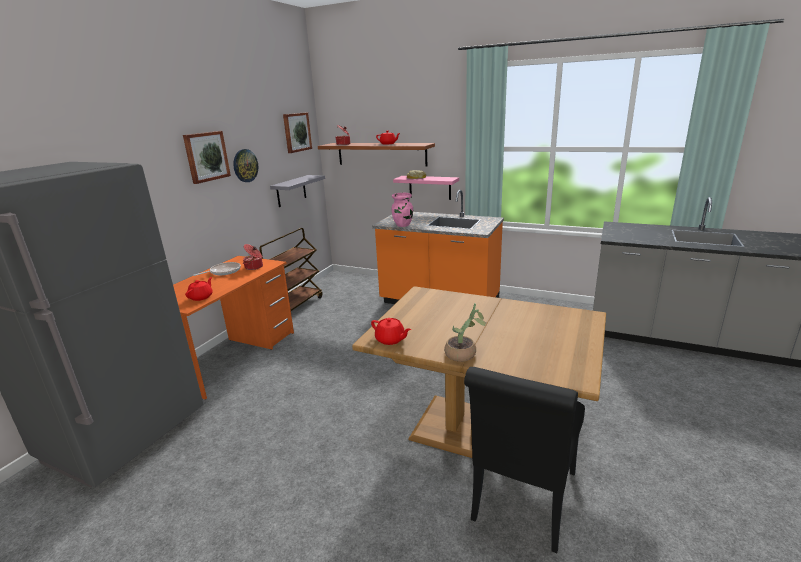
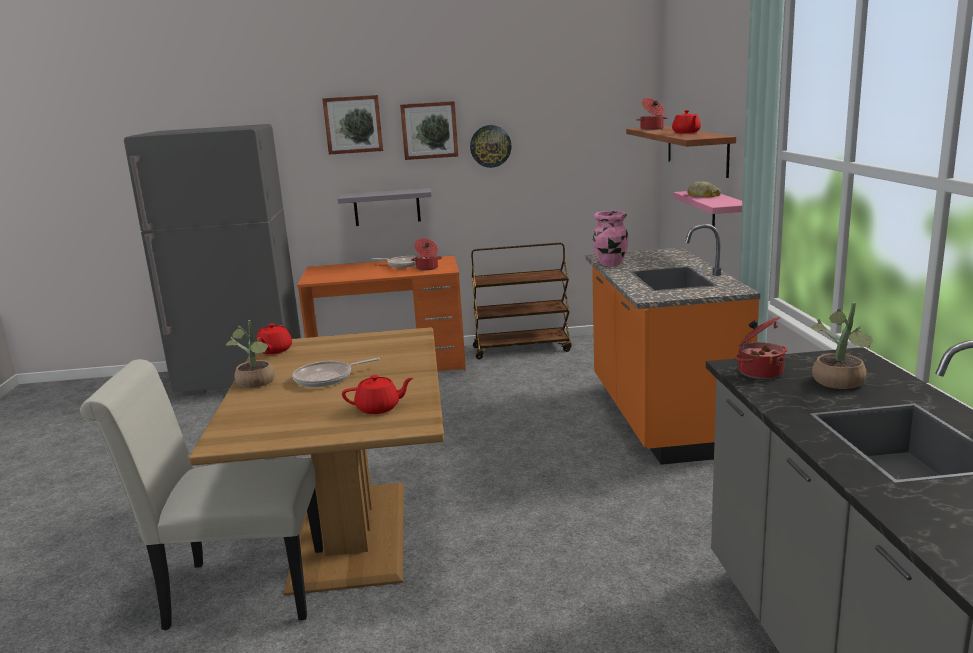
camera: 60 degrees right, 5 degrees down
(201, 297) = (334, 277): red teapot -> red teapot (379, 408)
(291, 191) = (575, 190): grey shelf -> grey shelf (387, 207)
(296, 132) = (604, 107): picture -> picture (353, 124)
(481, 329) = (327, 378): none -> frying pan
(522, 502) = (235, 591): black chair -> white chair
(622, 237) = (759, 372): none -> cooking pot
(645, 232) = (839, 383): none -> potted plant

